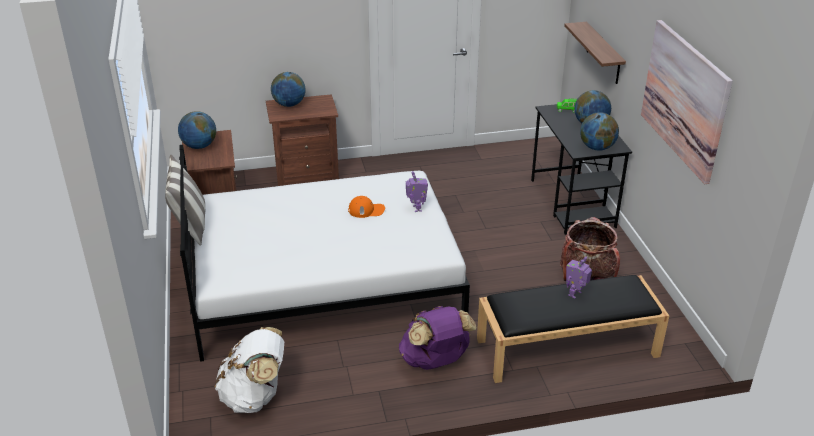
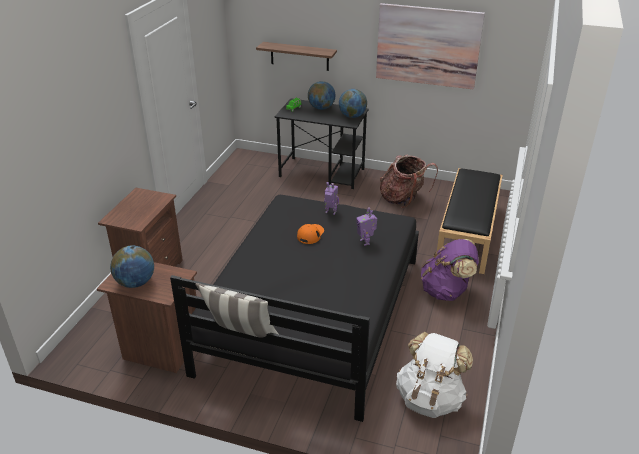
camera: 60 degrees left, 0 degrees up
(289, 104) = (124, 212): globe -> none
(324, 282) = (312, 313): white bed -> black bed
(575, 294) = (467, 193): toy robot -> toy robot (365, 242)

